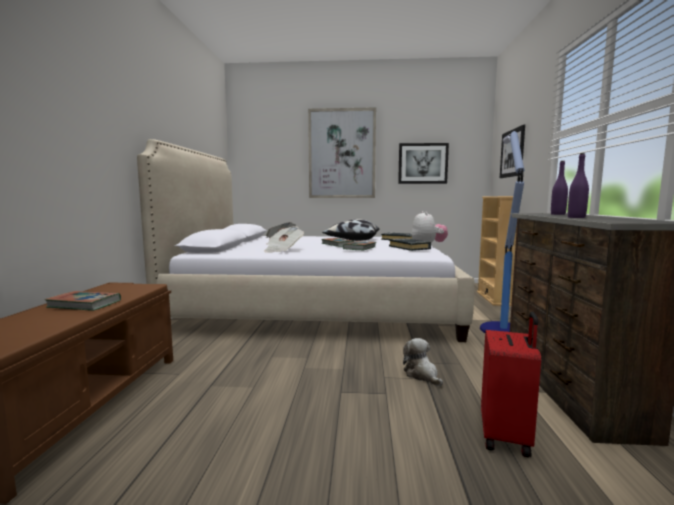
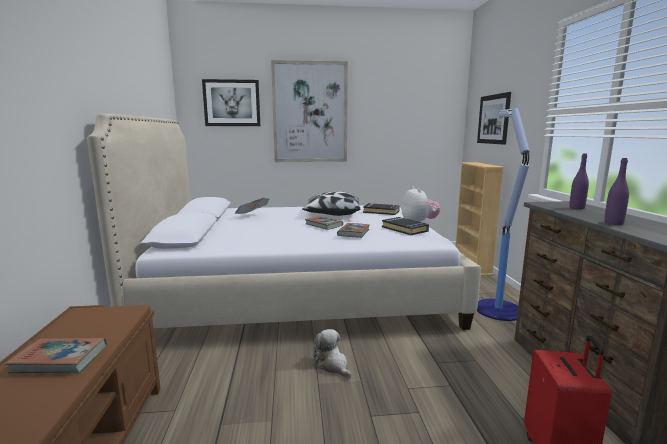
camera: 10 degrees left, 5 degrees up
(283, 250) = (269, 239): newspaper -> none
(422, 375) = (444, 380): plush toy -> plush toy (332, 365)
(423, 163) = (397, 124): picture -> picture (232, 103)

